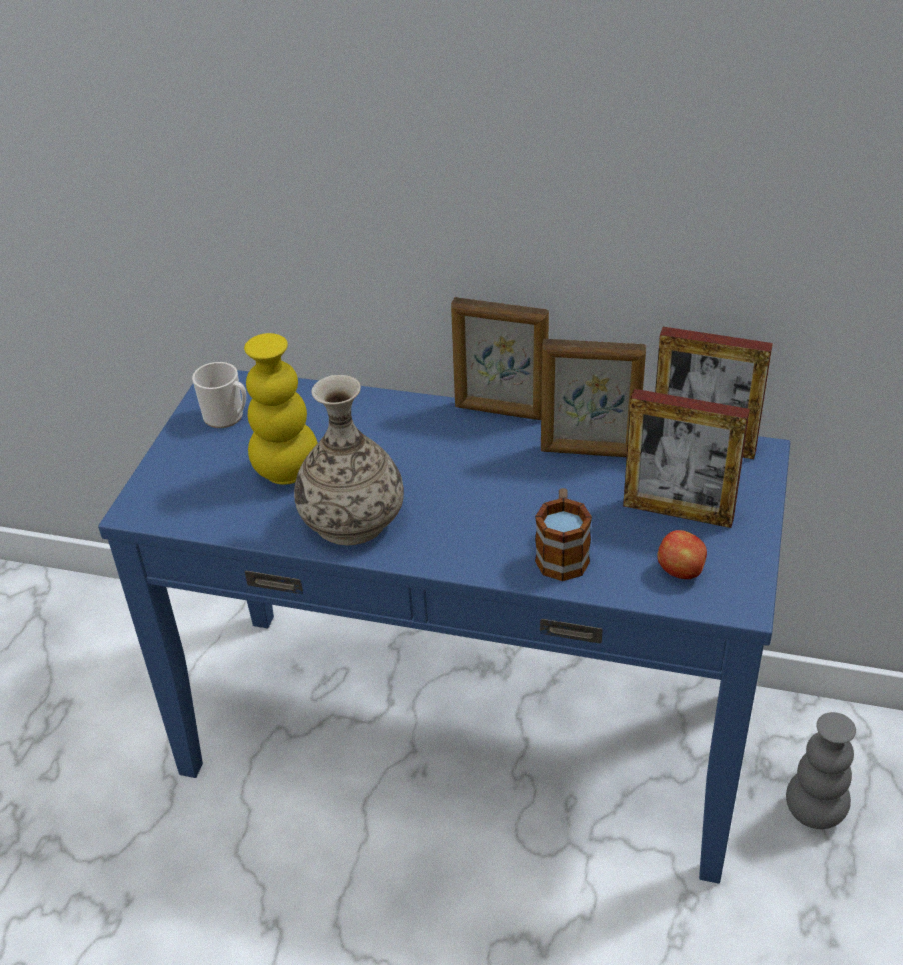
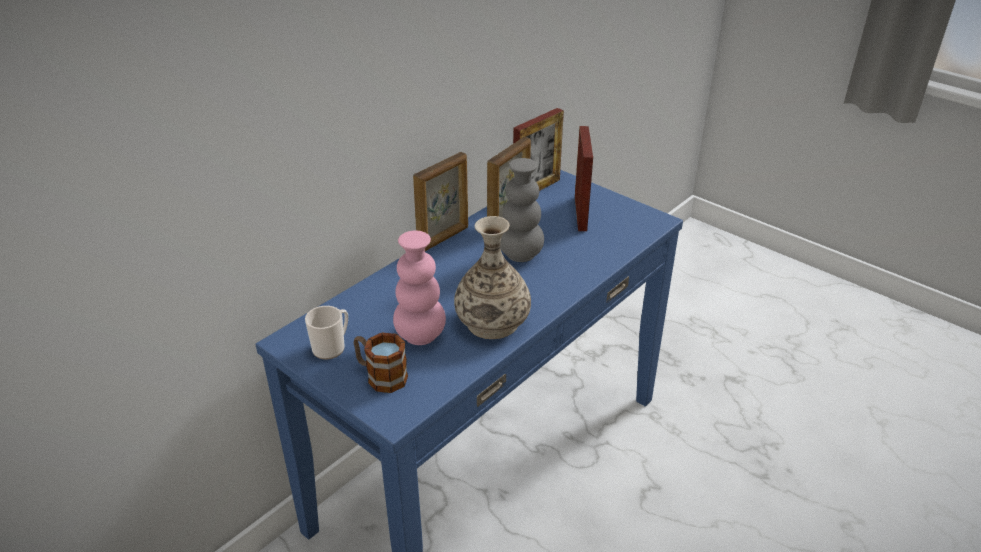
camera: 65 degrees left, 5 degrees down
(287, 472) = (420, 336): yellow vase -> pink vase
(562, 552) = (583, 257): mug -> mug (380, 376)
(678, 512) = (580, 213): picture frame -> picture frame turned 45 degrees counterclockwise
(681, 571) = (625, 227): apple -> none
(814, 813) = (629, 350): grey vase -> grey vase (520, 255)

